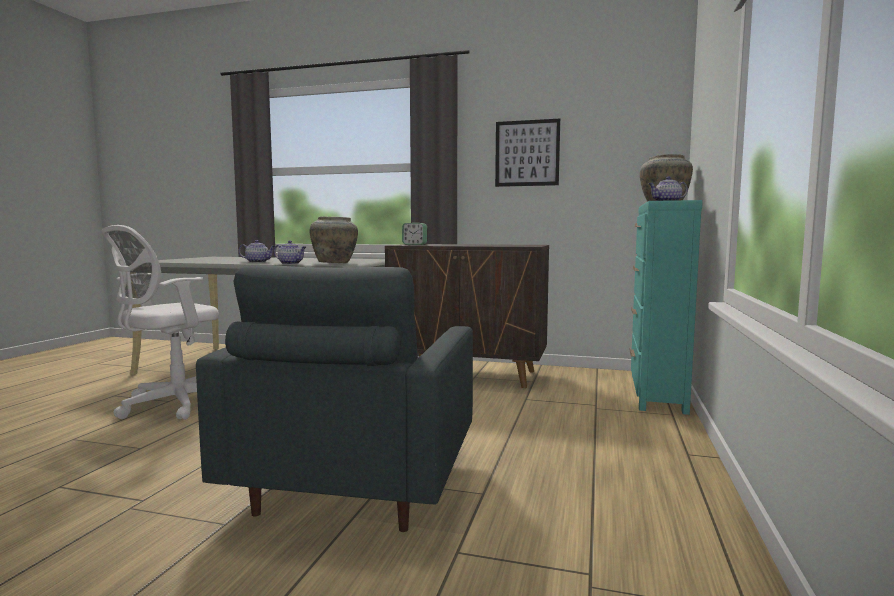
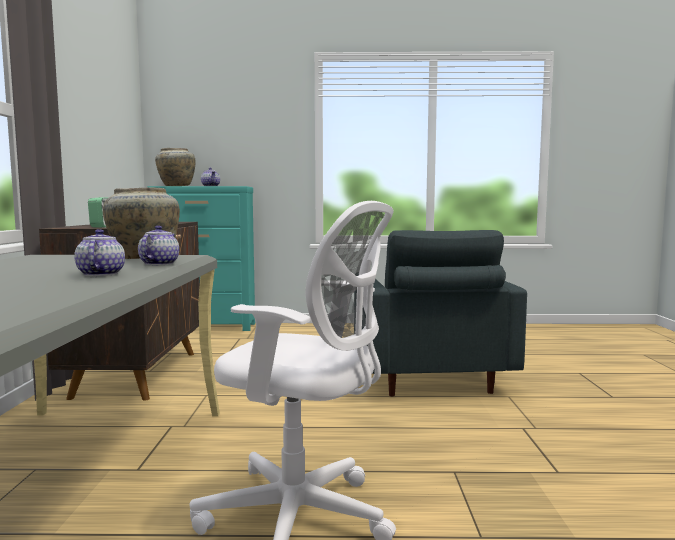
camera: 105 degrees left, 0 degrees up
(354, 485) = (428, 377): grey armchair -> grey armchair turned 90 degrees clockwise
(527, 153) = (80, 119): picture -> none

